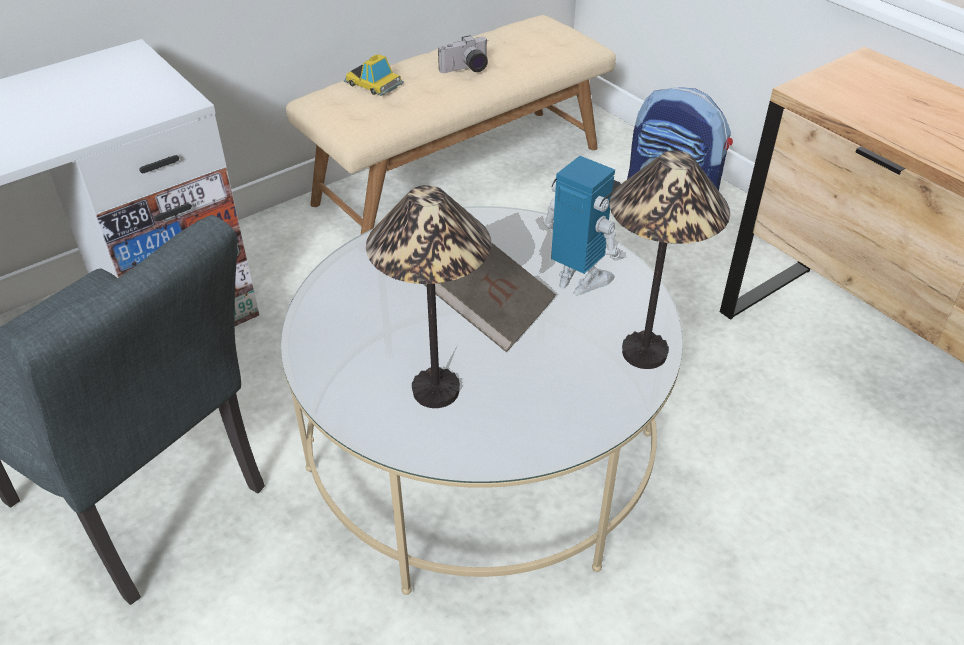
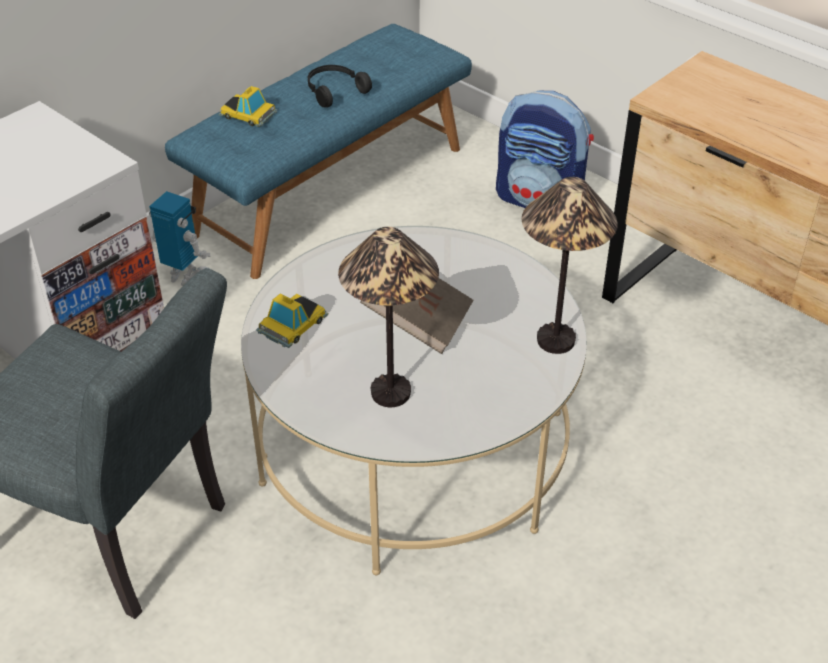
camera: 10 degrees left, 0 degrees up
(348, 298) = (292, 324): none -> toy car
(458, 174) = (329, 189): beige bench -> blue bench
(466, 69) = (334, 91): camera -> black headphones
(579, 280) = (488, 285): toy robot -> toy robot (185, 275)

